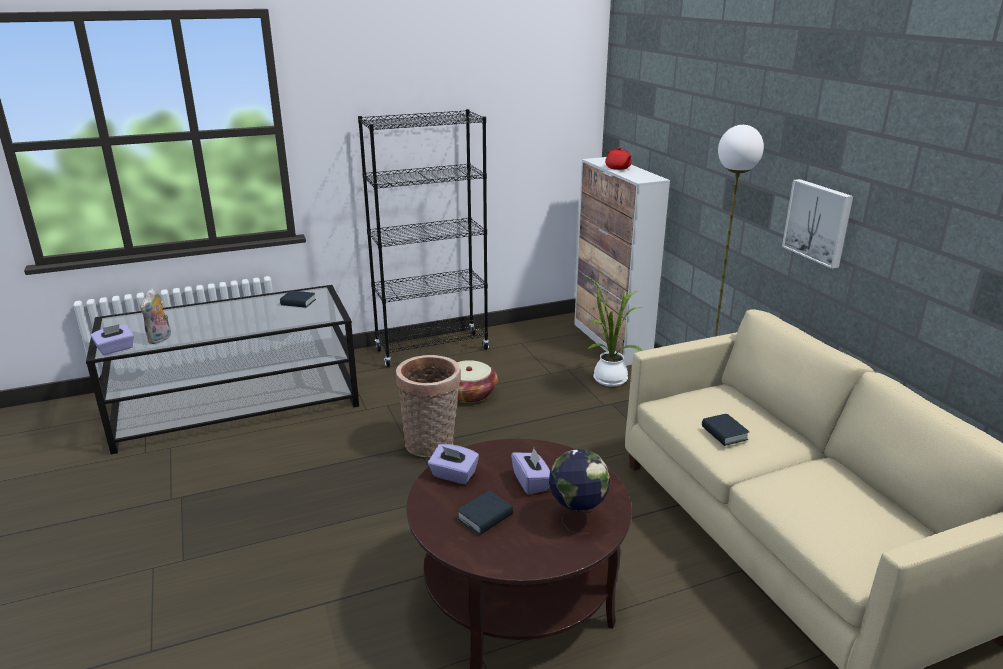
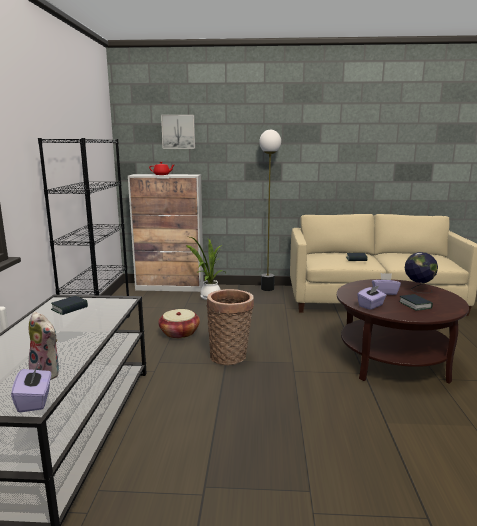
camera: 65 degrees left, 10 degrees down
(819, 222) = (315, 168): picture -> picture (178, 132)

